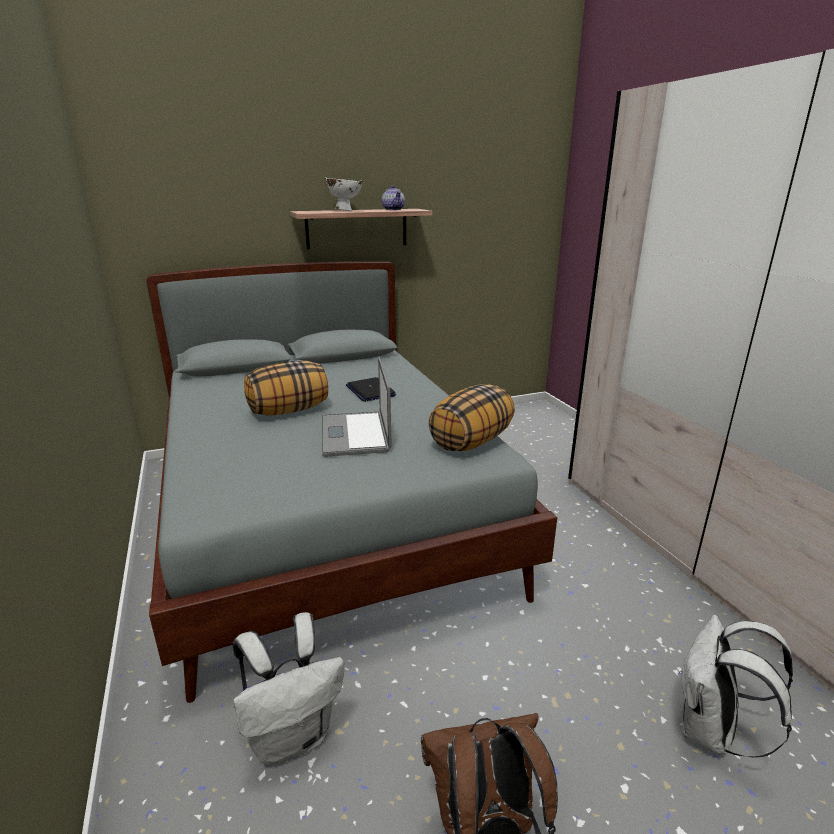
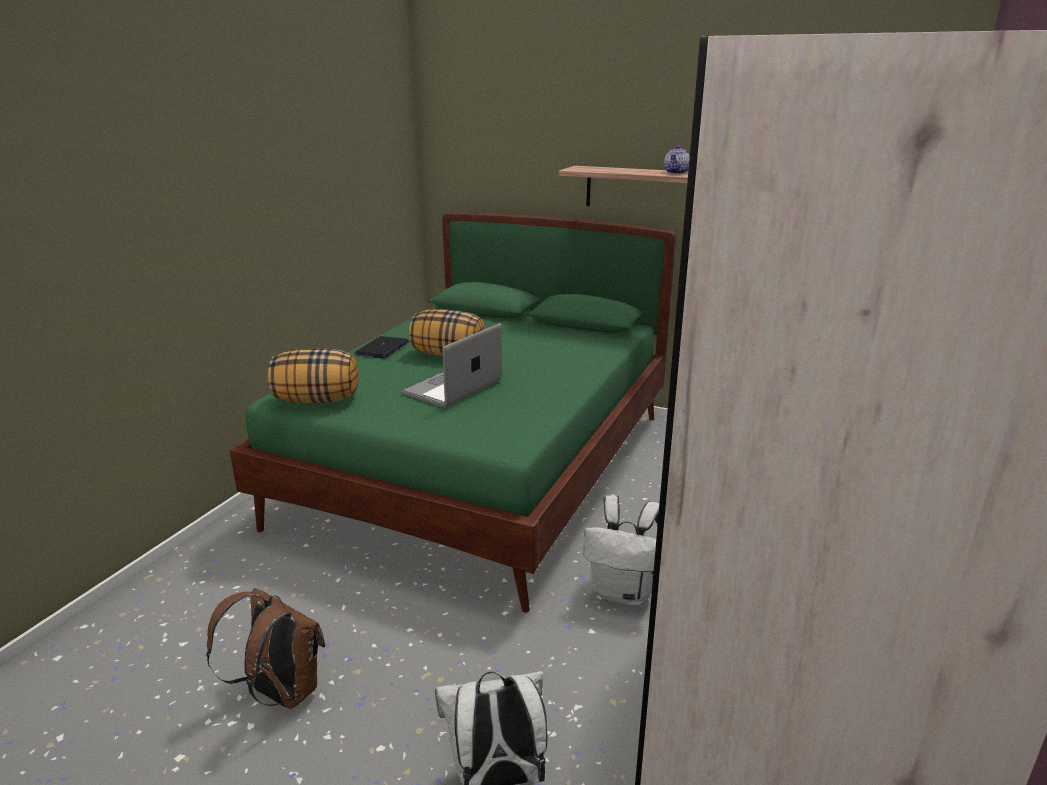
camera: 45 degrees right, 0 degrees up
(293, 736) = (272, 580): white backpack -> white backpack (624, 593)
(326, 514) = (483, 467): grey bed -> green bed
(344, 211) = (615, 170): white bowl -> none
(370, 391) = (537, 360): laptop -> laptop (382, 348)
(471, 442) = (518, 427): pillow -> pillow (317, 400)

